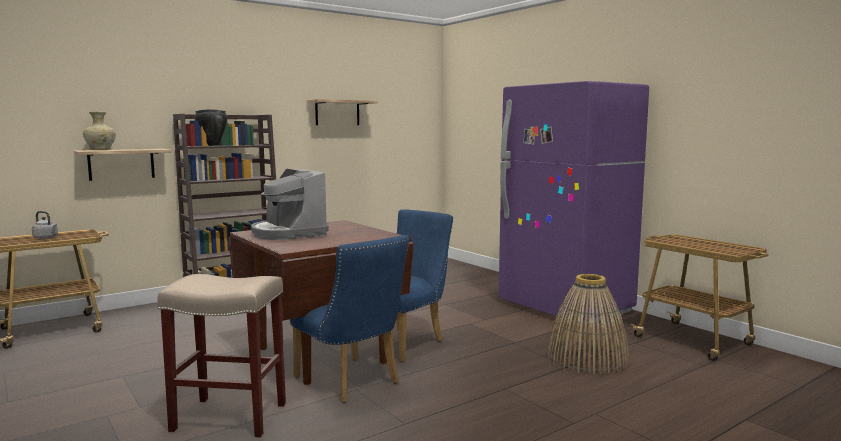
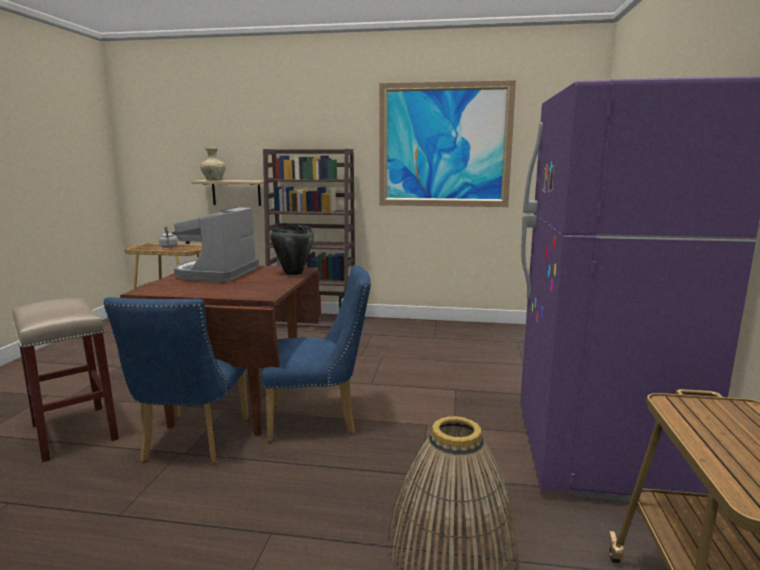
camera: 45 degrees right, 5 degrees up
(212, 145) = (296, 179): black cooking pot -> black cooking pot (293, 273)
(337, 113) = (444, 145): shelf -> picture

